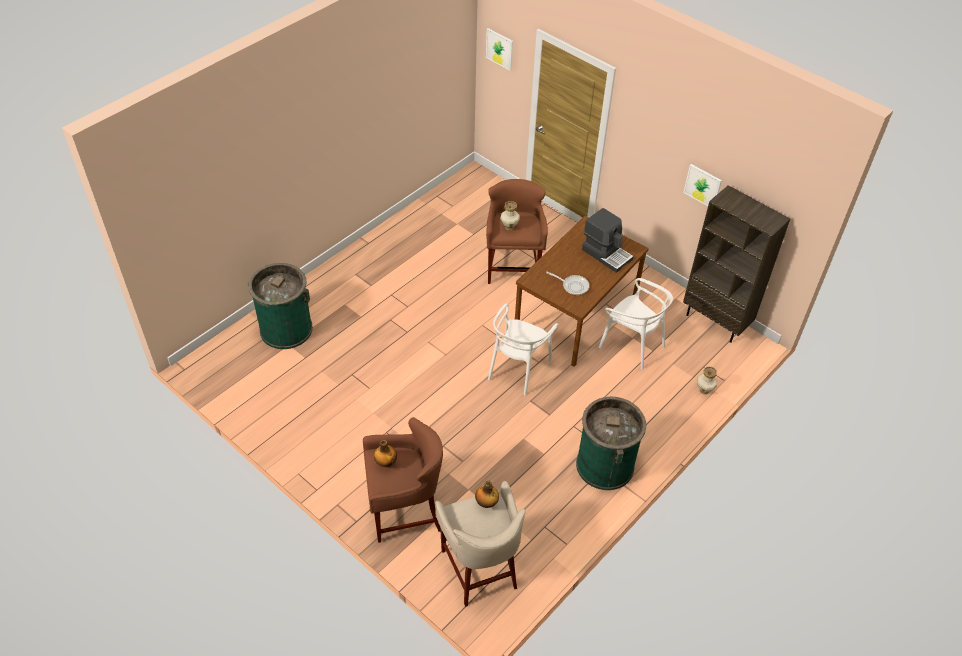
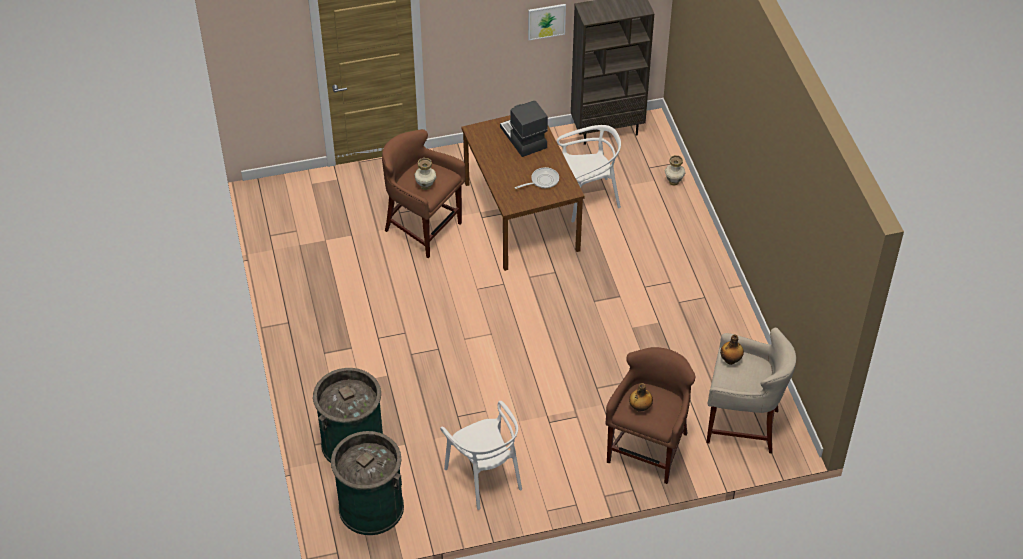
camera: 55 degrees left, 0 degrees up
(499, 49) = (259, 40): picture -> none
(518, 369) = (551, 290): white chair -> white chair (484, 476)
(605, 465) = (700, 288): green trash can -> green trash can (371, 507)
(607, 254) = (523, 138): coffee machine -> coffee machine turned 105 degrees counterclockwise

